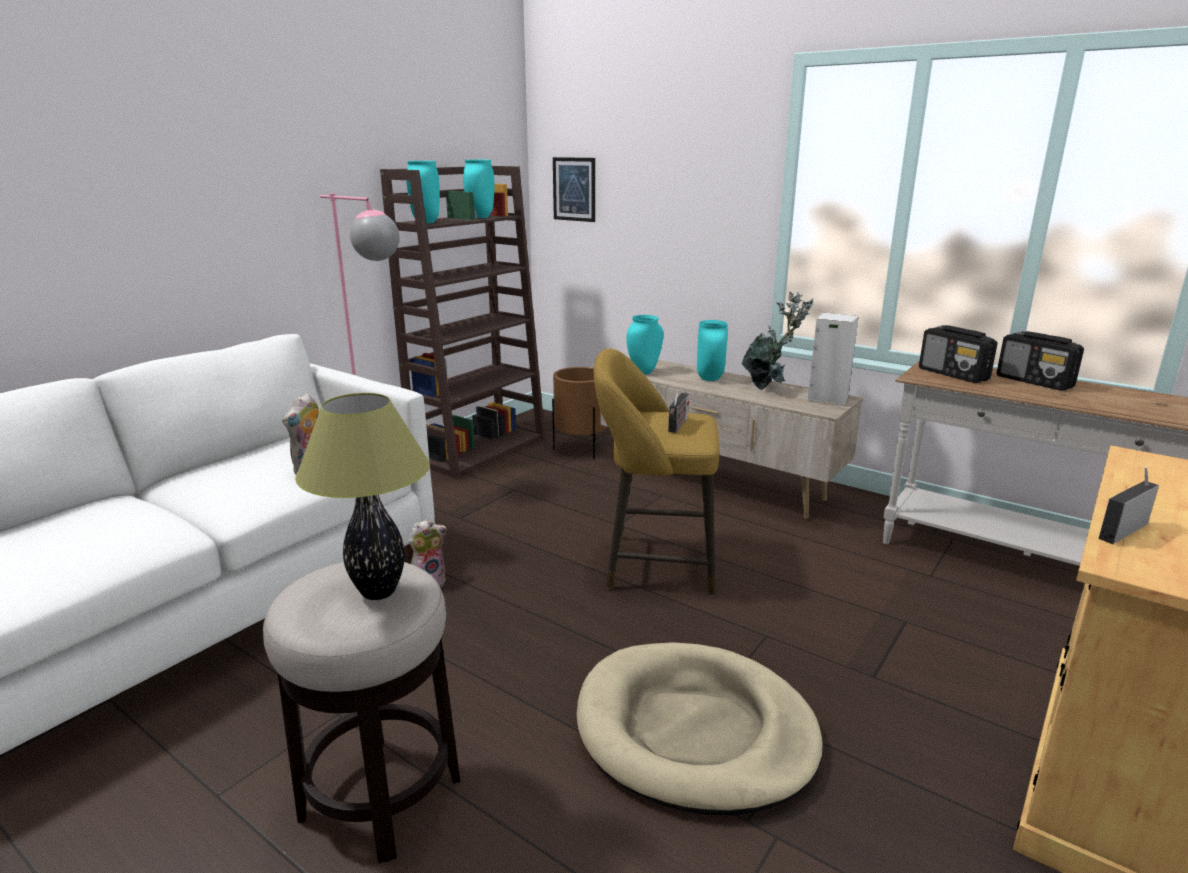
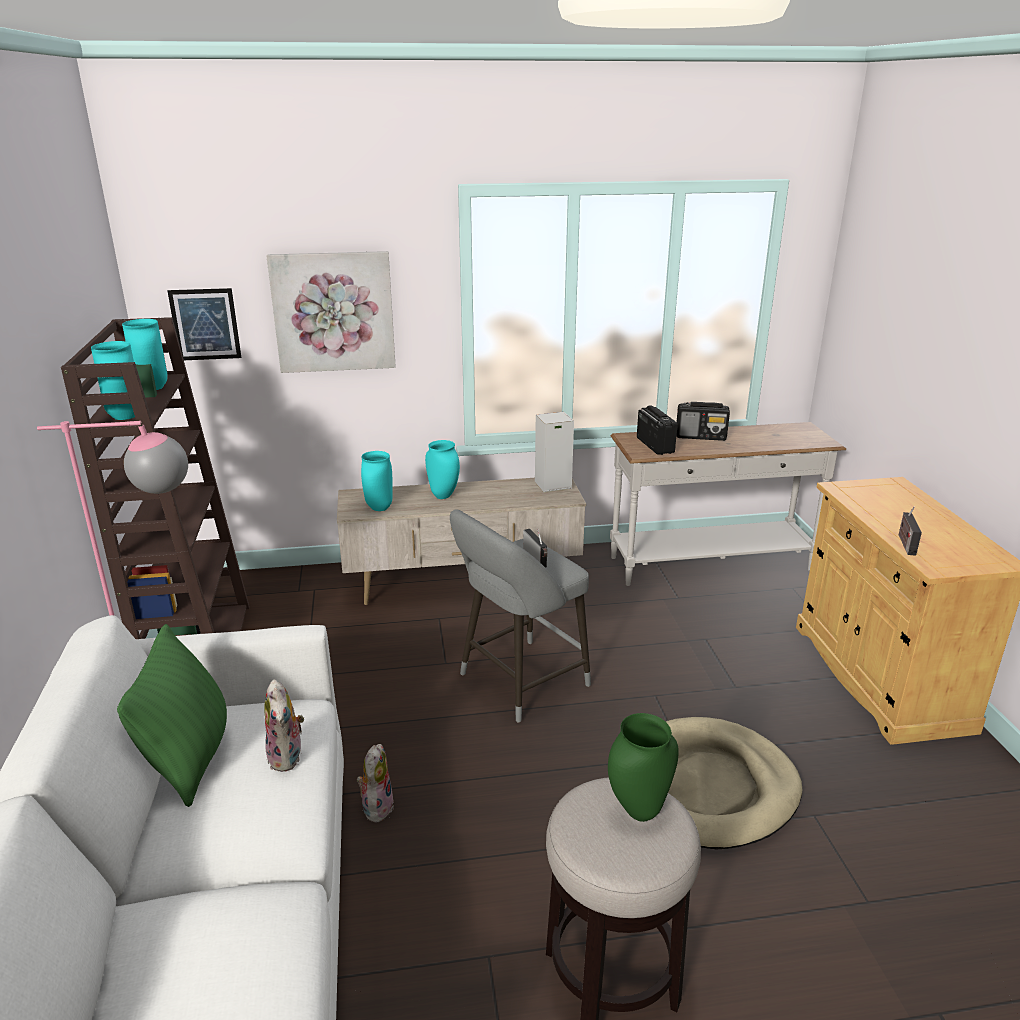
camera: 45 degrees left, 5 degrees up
(275, 448) = (189, 759): none -> green pillow
(379, 591) = (637, 809): table lamp -> green vase
(580, 449) = (303, 604): brown planter -> none
(653, 564) = (518, 683): yellow stool -> grey stool
(668, 185) = (333, 312): none -> picture
(770, 388) = (500, 489): potted plant -> none
(953, 374) = (655, 445): radio -> radio turned 120 degrees counterclockwise

